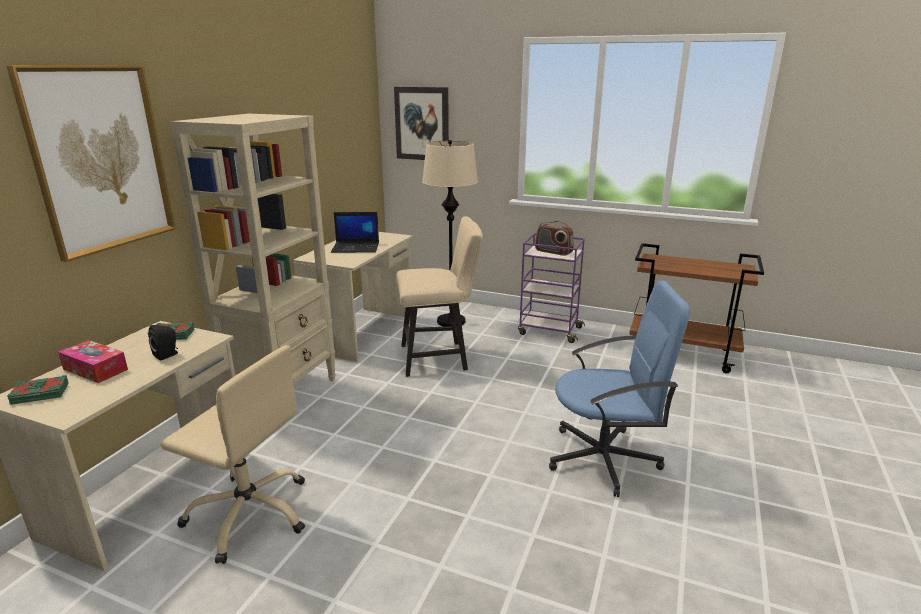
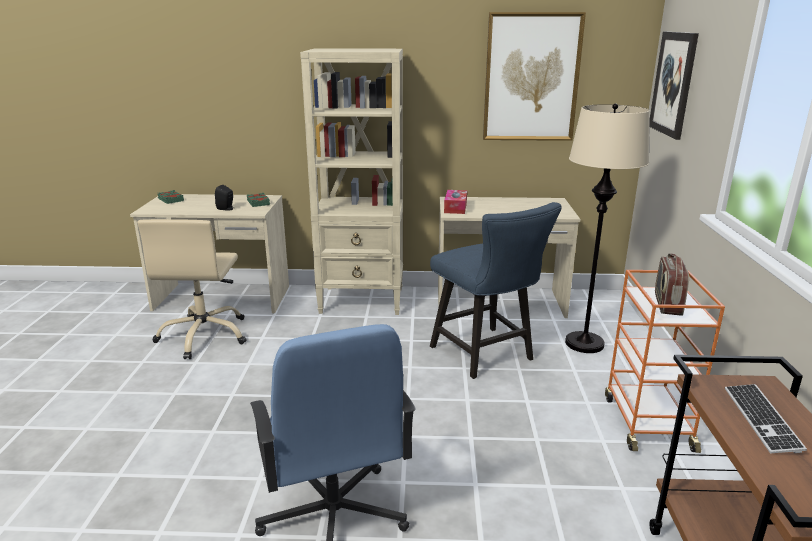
camera: 70 degrees right, 0 degrees up
(95, 369) = (203, 201): tissue box -> tissue box (455, 207)
(100, 159) = (257, 70): picture -> picture (531, 78)
(356, 248) = (501, 207): laptop -> none
(439, 357) = (486, 356): beige chair -> blue chair
(549, 331) = (647, 423): purple cart -> orange cart
(680, 264) = (761, 419): none -> keyboard

